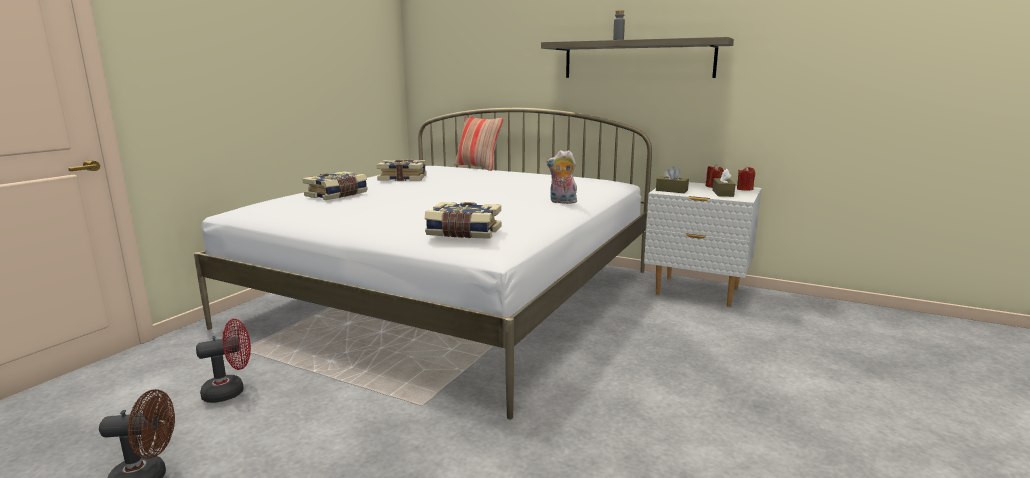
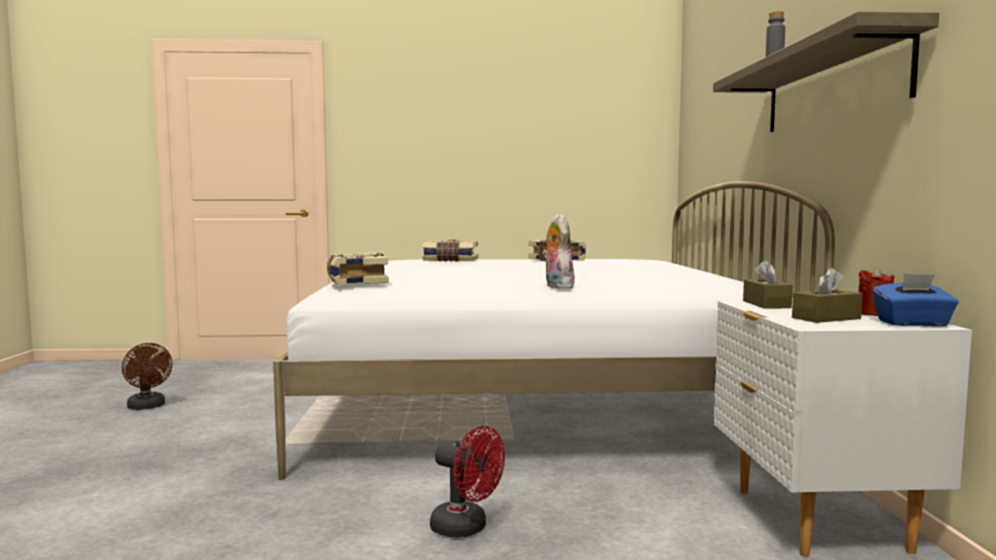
camera: 60 degrees right, 10 degrees down
(230, 391) = (268, 392): red fan -> red fan (466, 528)
(478, 167) = (690, 265): pillow -> none
(744, 189) = (913, 323): red candle -> blue tissue box

